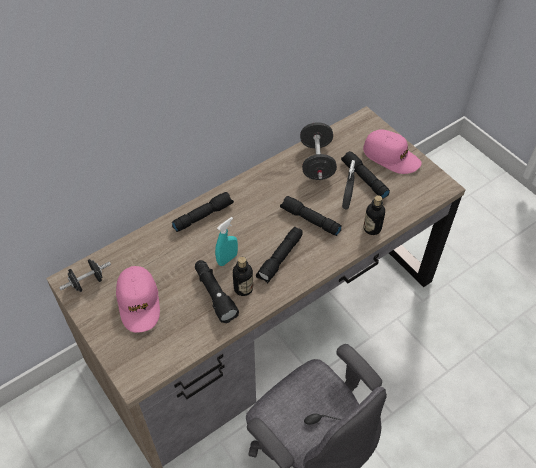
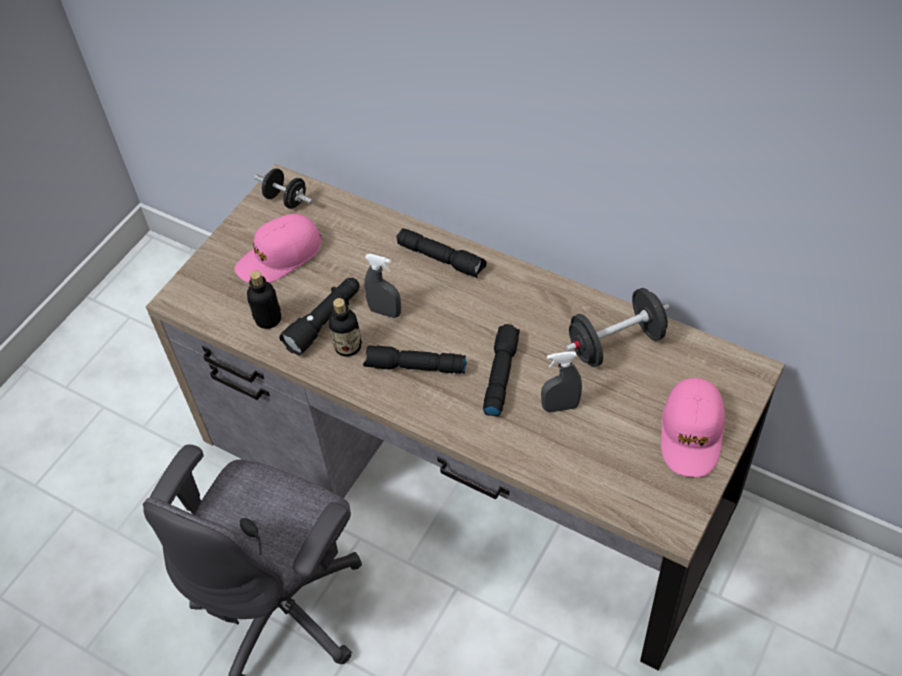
camera: 70 degrees right, 0 degrees up
(227, 259) = (385, 312): turquoise spray bottle -> grey spray bottle
(364, 179) = (620, 412): black flashlight -> none
(372, 228) = (528, 455): bottle -> bottle (268, 319)

